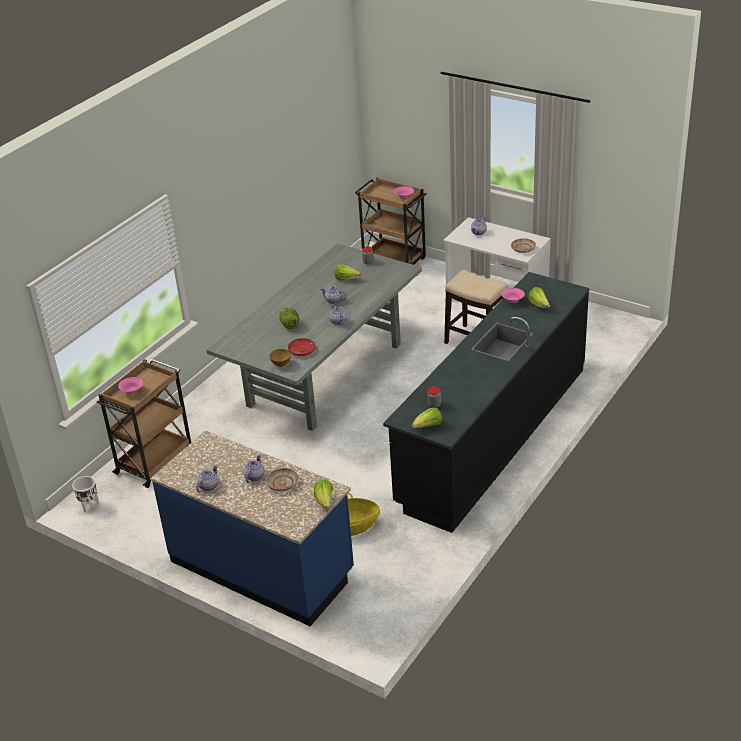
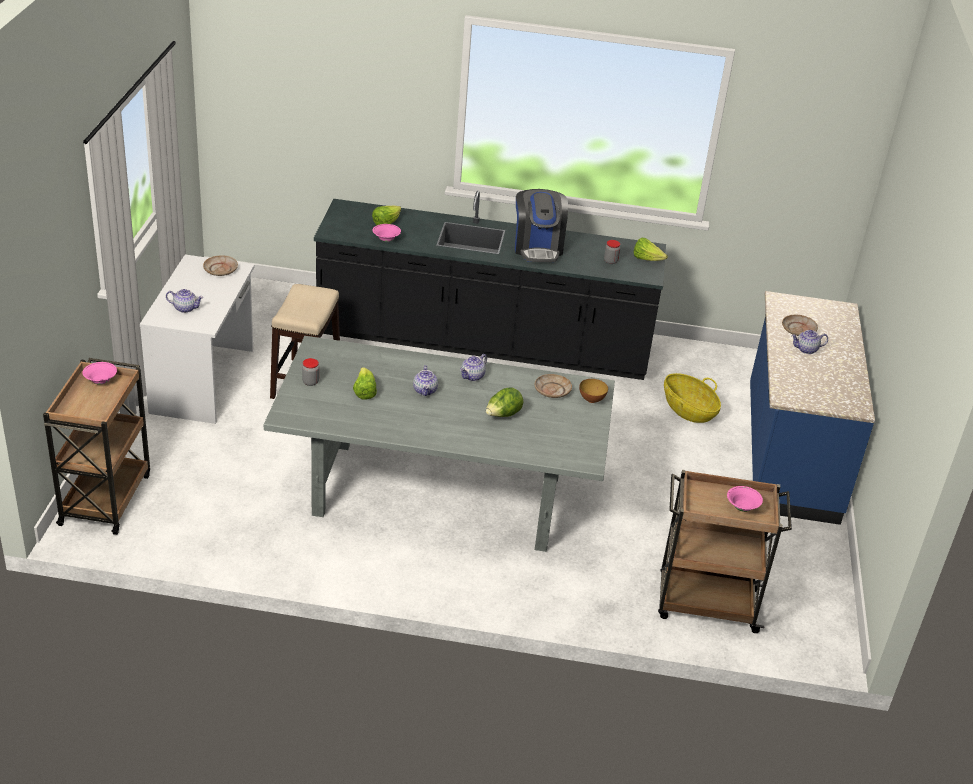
camera: 120 degrees left, 0 degrees up
(89, 506) = (826, 634): white planter -> none
(208, 486) = (847, 375): teapot -> none
(302, 350) = (552, 390): red plate -> beige plate
(325, 502) = (797, 300): lettuce -> none
(472, 371) = (538, 247): none -> coffee machine

